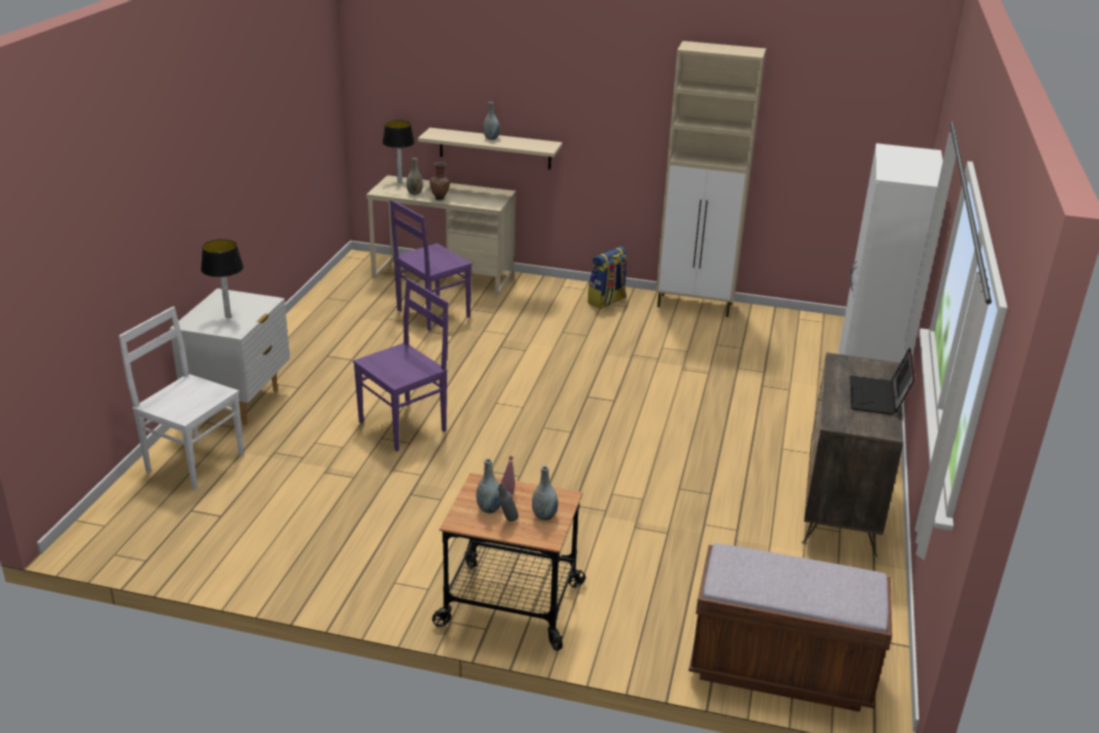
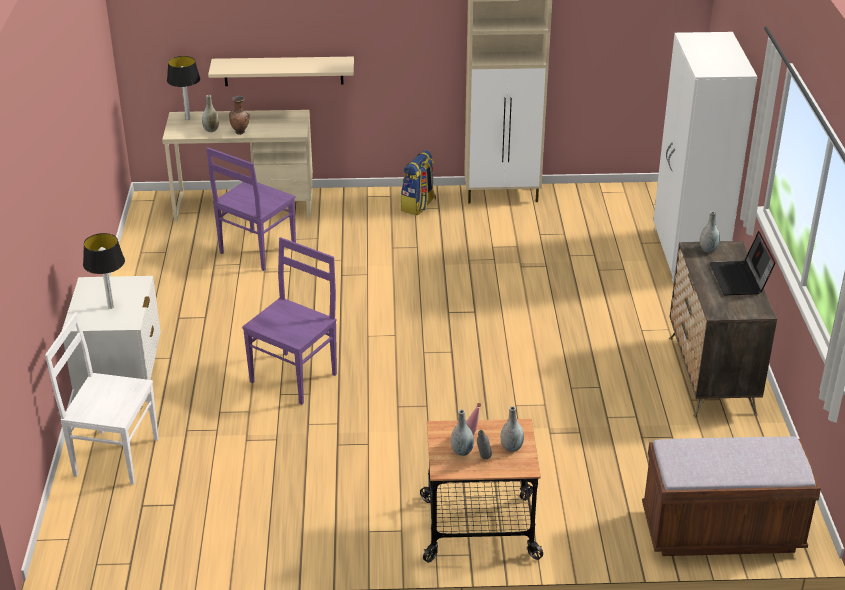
camera: 15 degrees left, 5 degrees up
(491, 138) = (282, 63): grey vase -> grey vase (708, 250)

